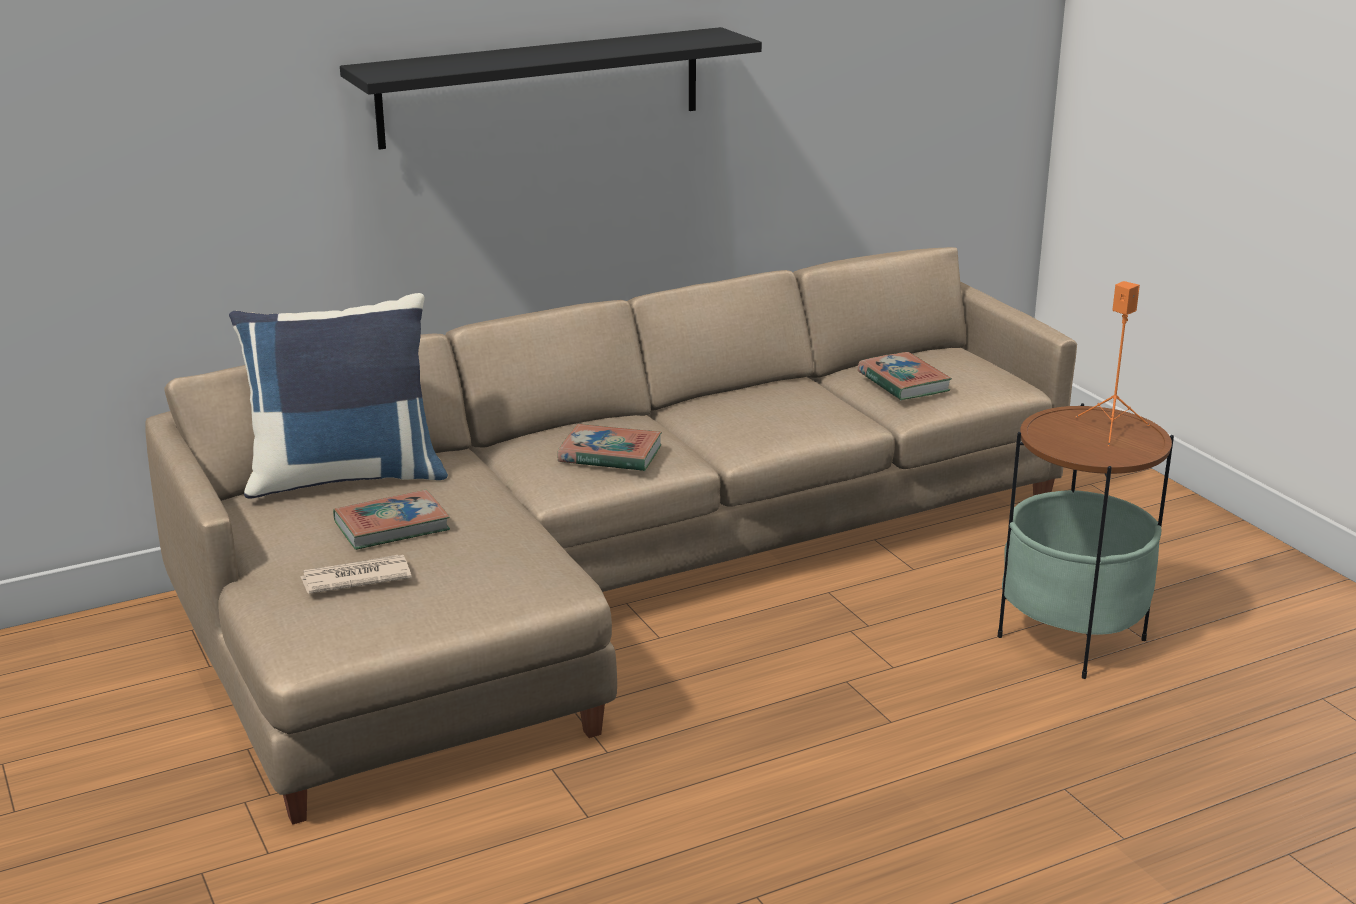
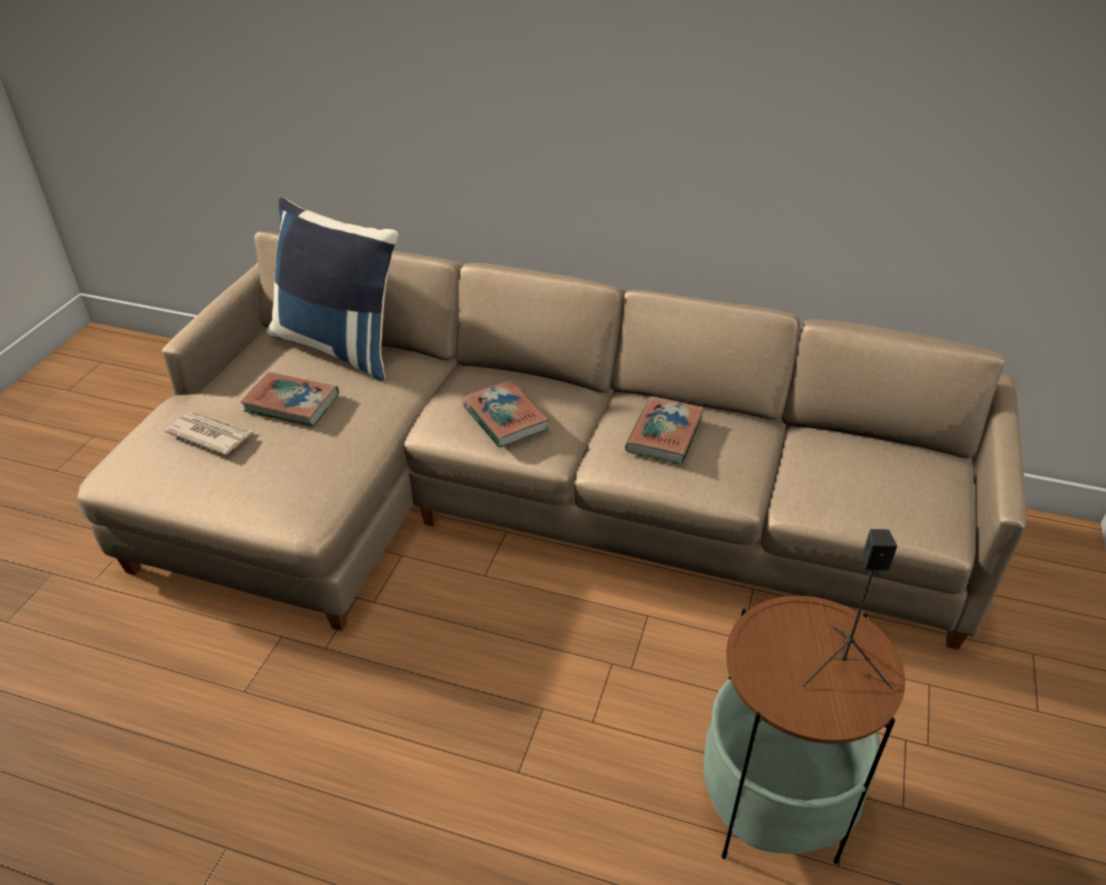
camera: 45 degrees right, 15 degrees up
(541, 87) = (589, 74): black shelf -> none
(903, 382) = (830, 472): book -> book (664, 435)
(1112, 429) = (843, 666): orange speaker -> black speaker

